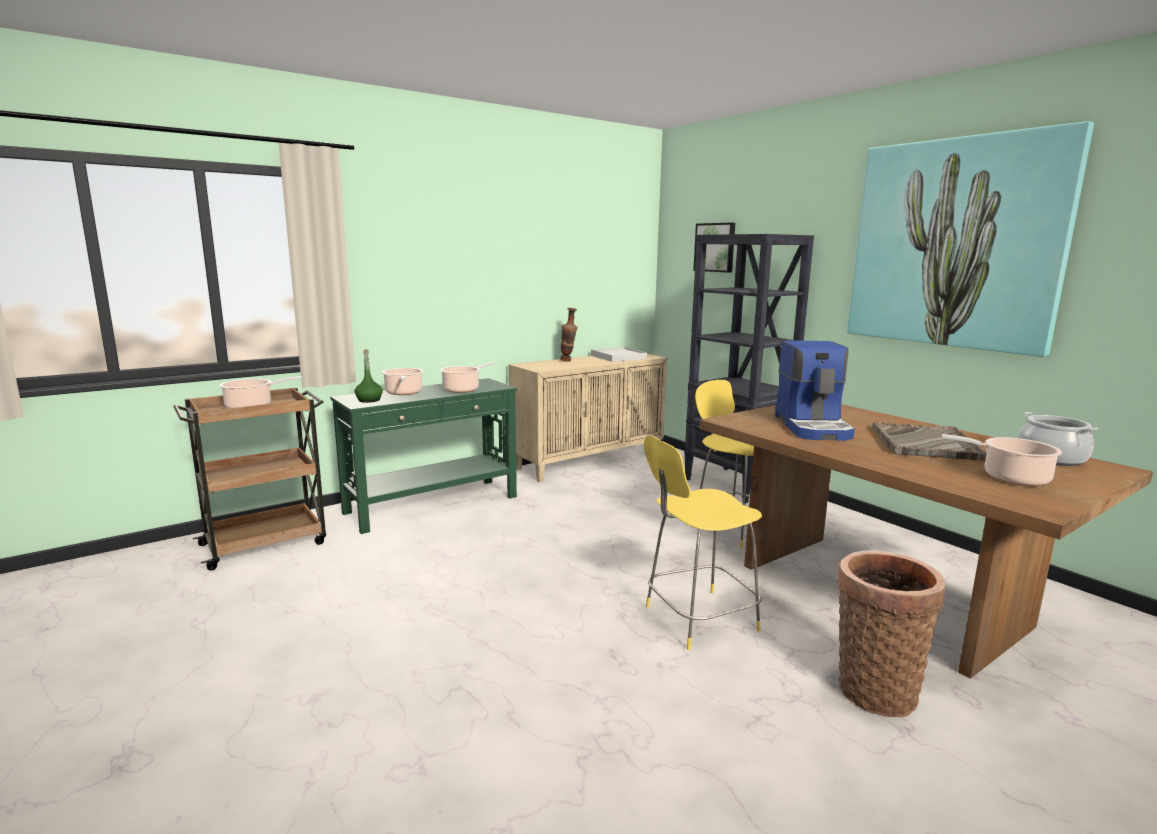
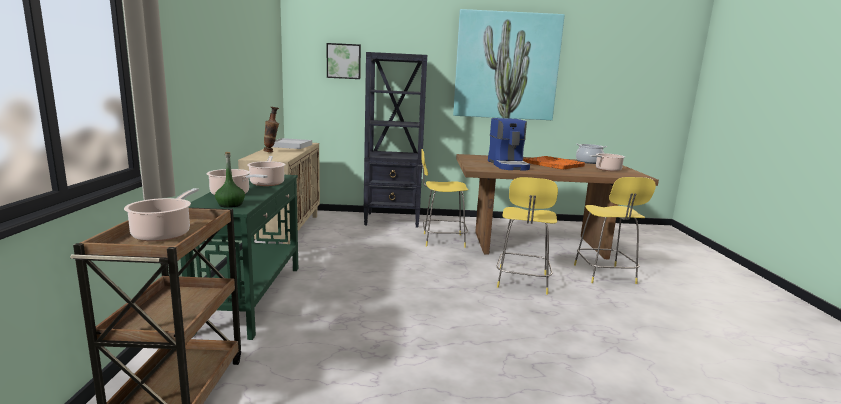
camera: 55 degrees left, 0 degrees up
(813, 427) = (508, 165): coffee machine -> coffee machine turned 45 degrees clockwise
(874, 688) = (605, 275): basket -> yellow stool
(924, 443) = (553, 164): grey tray -> orange tray

